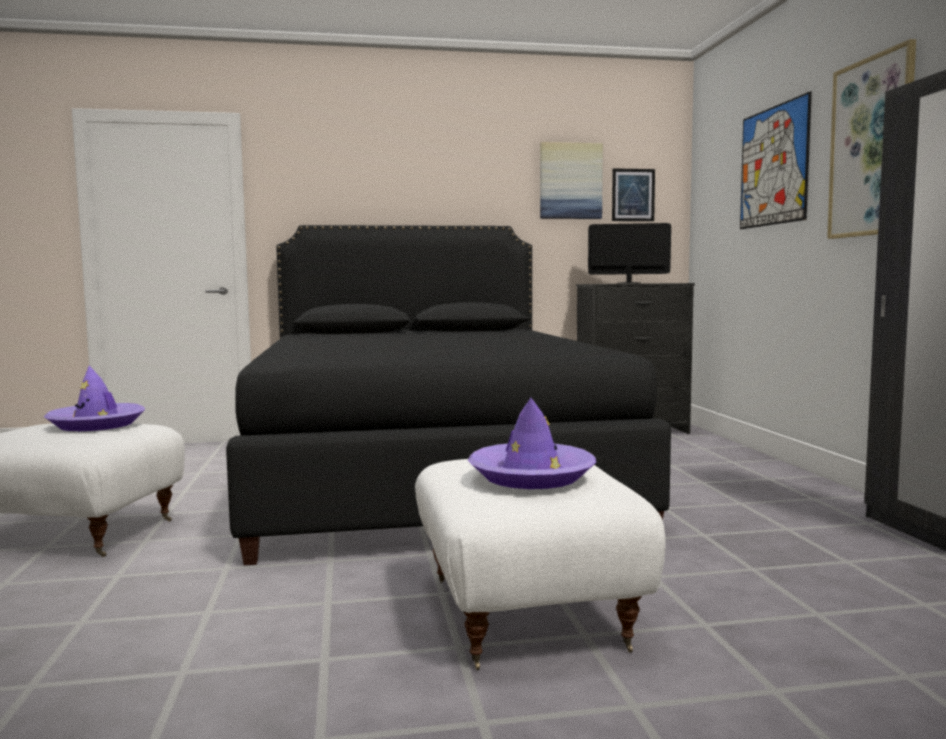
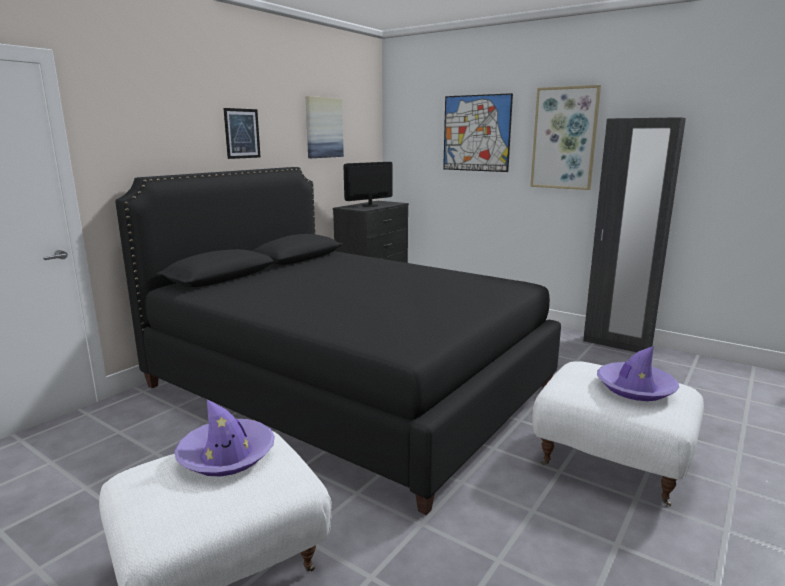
camera: 45 degrees left, 10 degrees up
(633, 195) = (356, 137): picture -> picture (242, 133)

